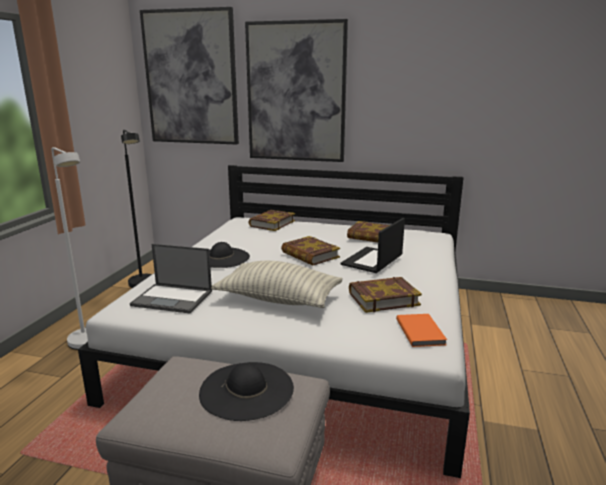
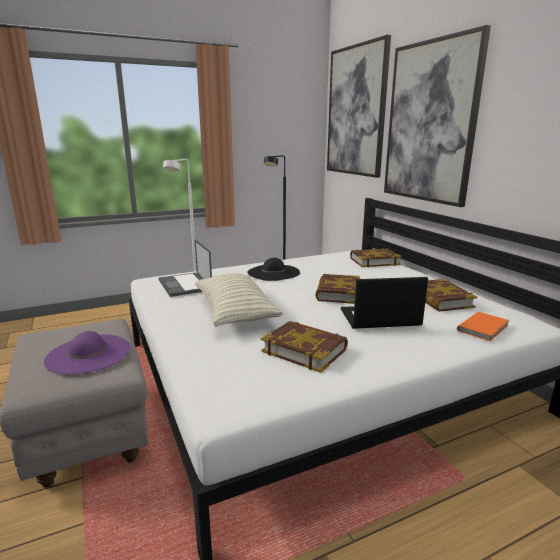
camera: 50 degrees right, 0 degrees up
(247, 390) = (88, 354): black hat -> purple hat
(421, 331) = (259, 390): orange book -> orange book (484, 328)

